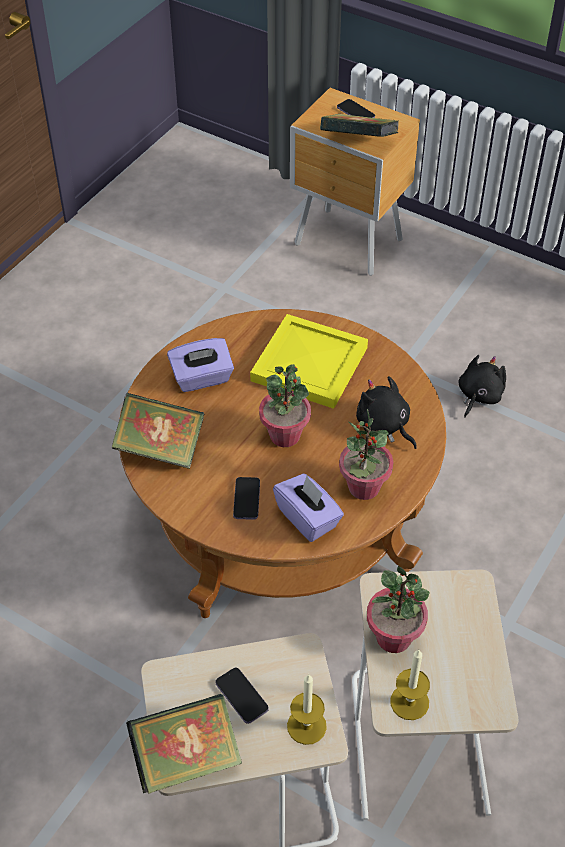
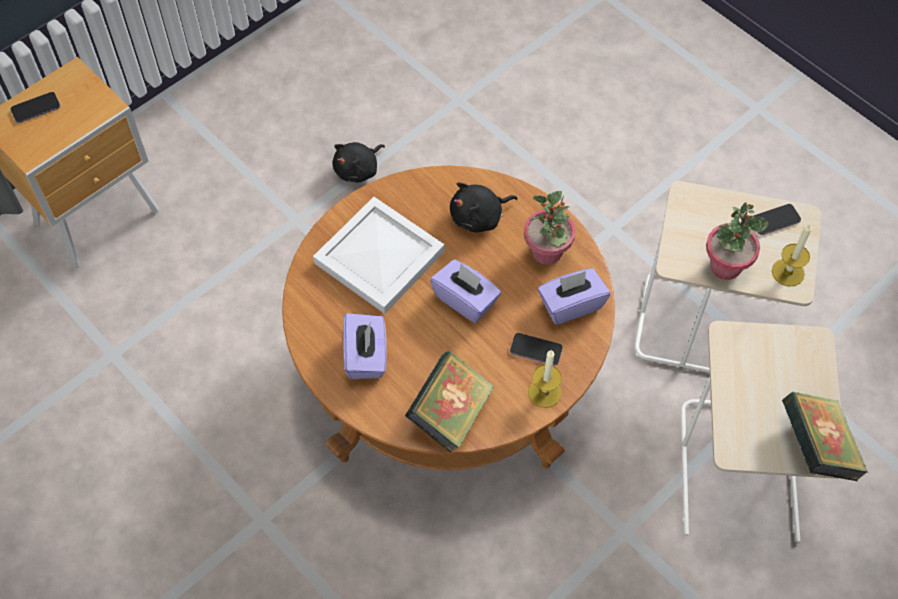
camera: 75 degrees left, 10 degrees up
(241, 696) = (763, 393): phone -> phone (774, 220)
(285, 435) = (466, 300): potted plant -> purple tissue box
(306, 726) = (799, 351): candle -> candle (544, 392)
(308, 363) = (377, 257): yellow tray -> white tray
(358, 143) = (91, 120): book -> none
(478, 396) = (358, 169): black plush toy -> black plush toy turned 90 degrees counterclockwise

